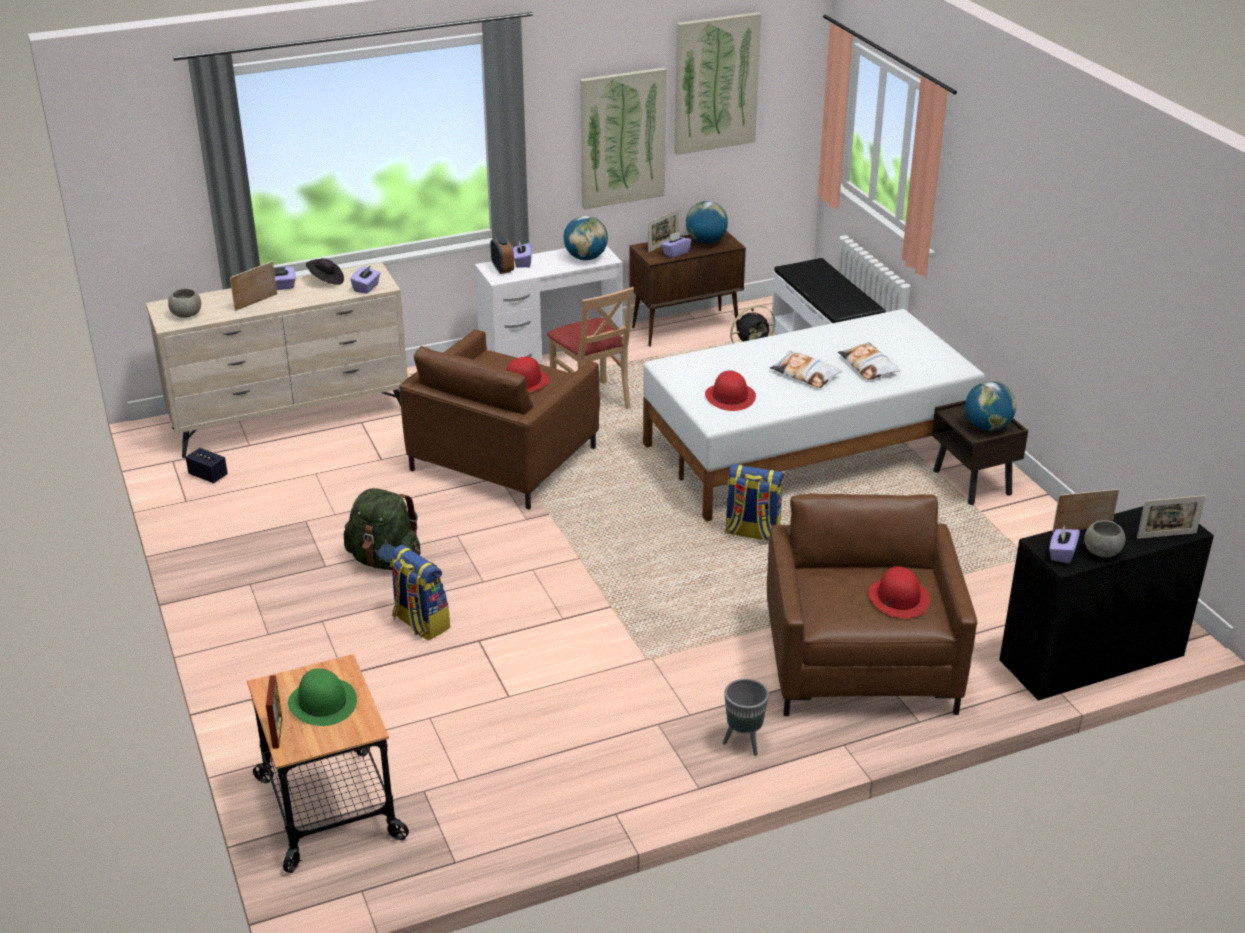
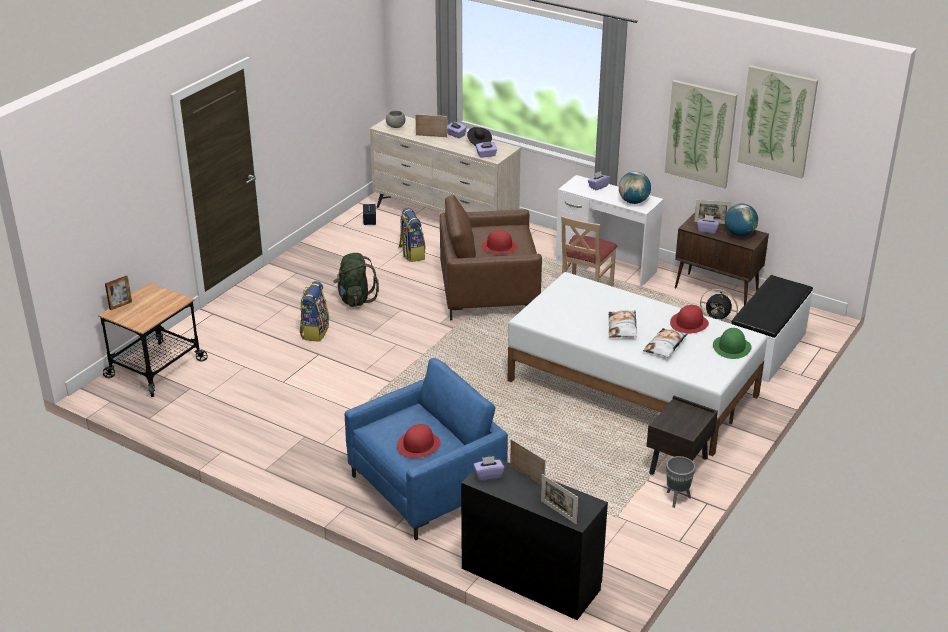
camera: 55 degrees right, 0 degrees up
(322, 702) = (151, 306): green hat -> green hat (731, 347)
(502, 269) = (581, 184): alarm clock -> none
(730, 396) = (560, 312): red hat -> red hat (689, 323)
(743, 743) = (315, 471): grey planter -> grey planter (676, 499)
(751, 532) = (515, 401): backpack -> backpack (411, 254)
(861, 664) = (427, 487): brown armchair -> blue armchair
(987, 427) = (678, 425): globe -> none
(1102, 552) = (508, 491): grey bowl -> none

